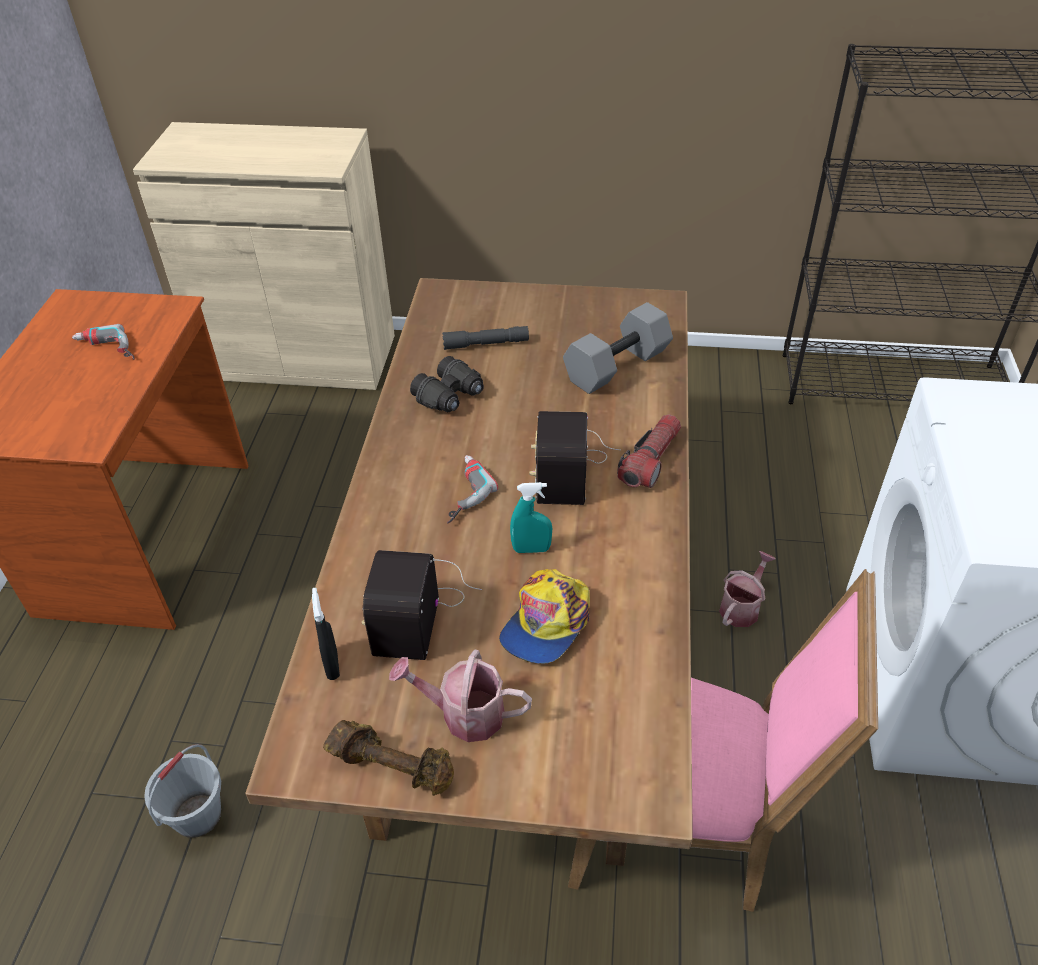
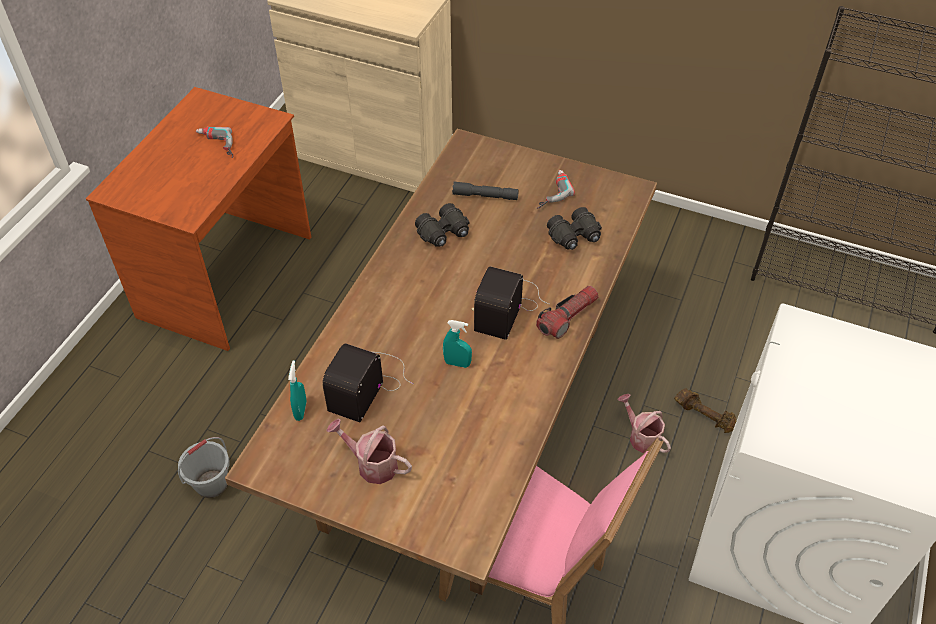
camera: 15 degrees right, 5 degrees up
(332, 665) = (300, 410): black spray bottle -> turquoise spray bottle
(393, 766) = (317, 485): brown dumbbell -> brown dumbbell (704, 415)
(460, 492) = (424, 310): power drill -> power drill (550, 192)
(546, 623) = (447, 417): cap -> none
(617, 367) = (575, 237): grey dumbbell -> black binoculars
(742, 607) = (641, 436): watering can -> watering can turned 90 degrees counterclockwise

